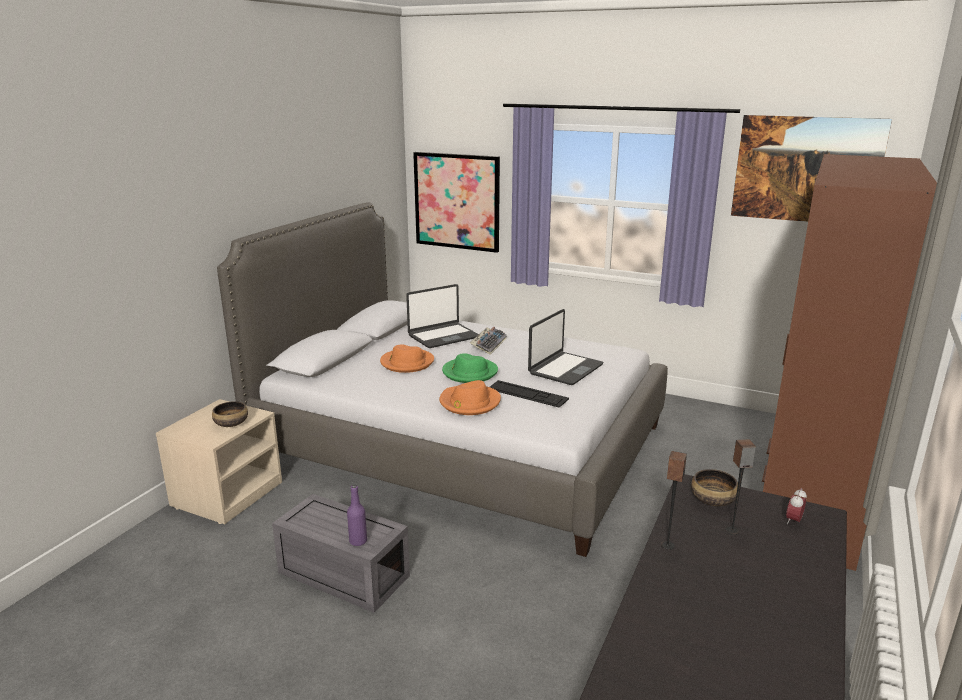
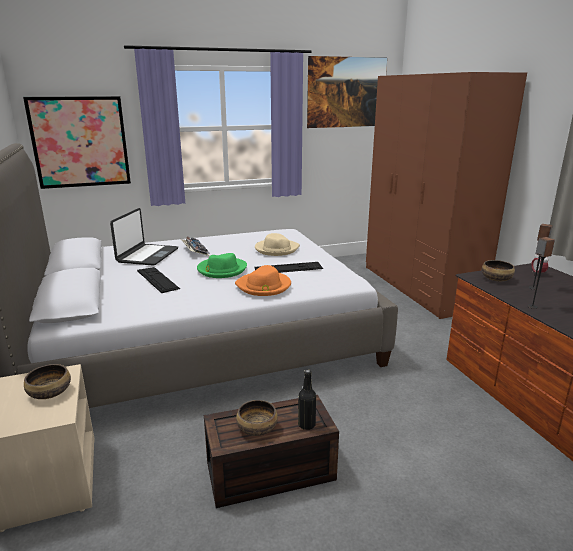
camera: 45 degrees left, 0 degrees up
(325, 522) = (256, 428): none -> bowl
(341, 574) = (269, 473): grey storage box -> brown storage box
(358, 541) = (306, 425): purple bottle -> black bottle
(407, 363) = (157, 279): orange hat -> keyboard
(565, 369) = (276, 249): laptop -> beige hat

